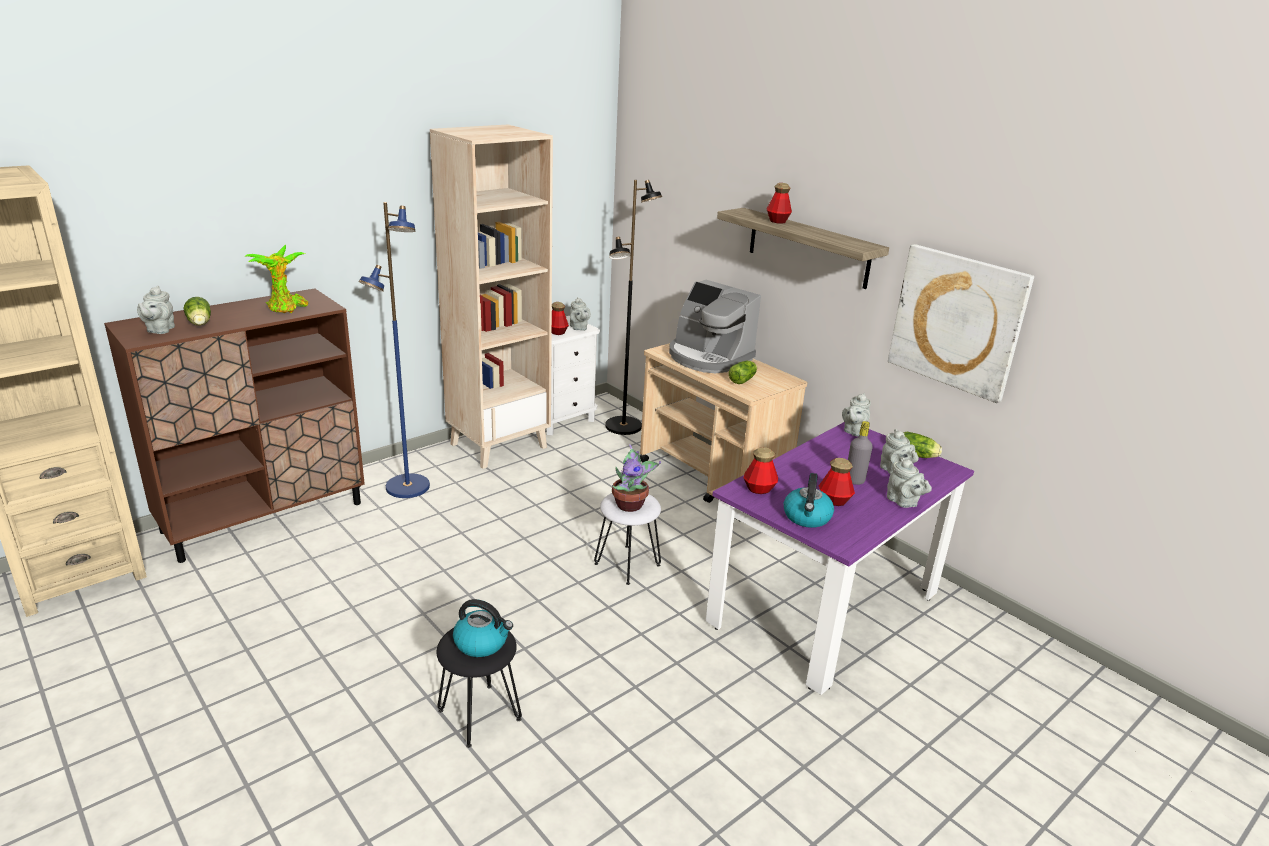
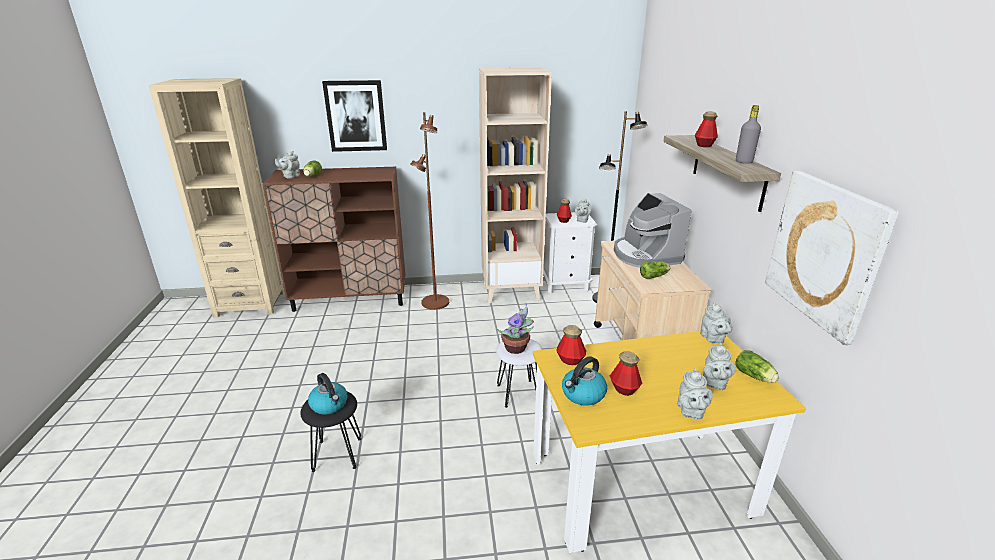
camera: 35 degrees right, 0 degrees up
(244, 214) = (356, 116): none -> picture
(286, 308) = (363, 174): potted plant -> none
(407, 487) = (434, 303): blue floor lamp -> brown floor lamp
(824, 608) = (640, 484): purple dining table -> yellow dining table
(853, 431) = (713, 339): grey teapot -> grey teapot turned 75 degrees counterclockwise
(854, 480) = (664, 379): grey bottle -> grey bottle (744, 162)

